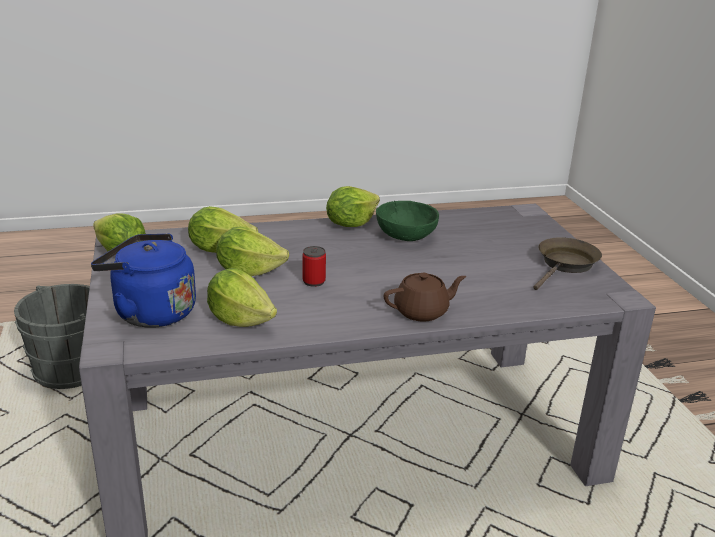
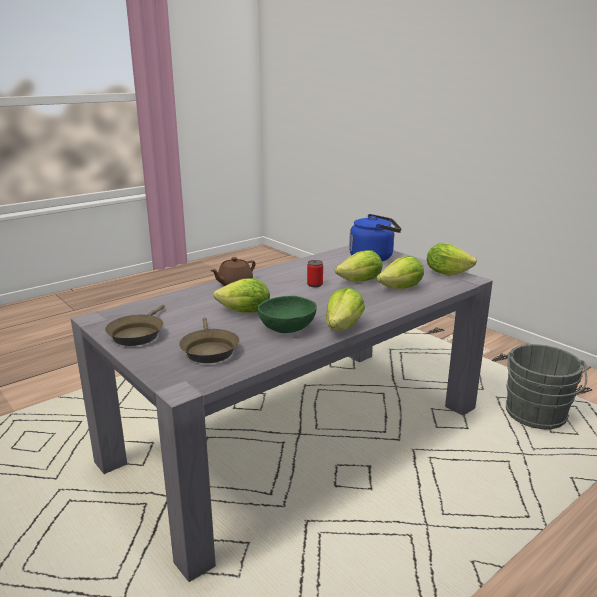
camera: 155 degrees right, 5 degrees down
(240, 319) = (327, 263): lettuce -> lettuce (245, 312)
(495, 233) = (209, 350): none -> brown frying pan

